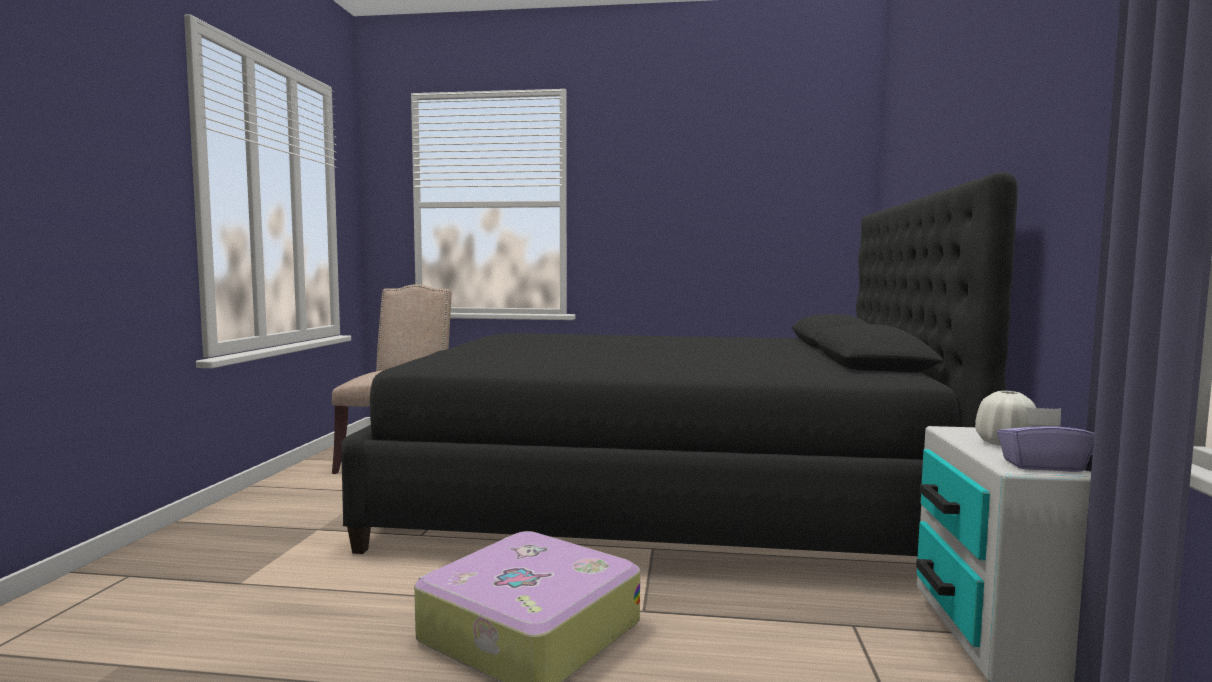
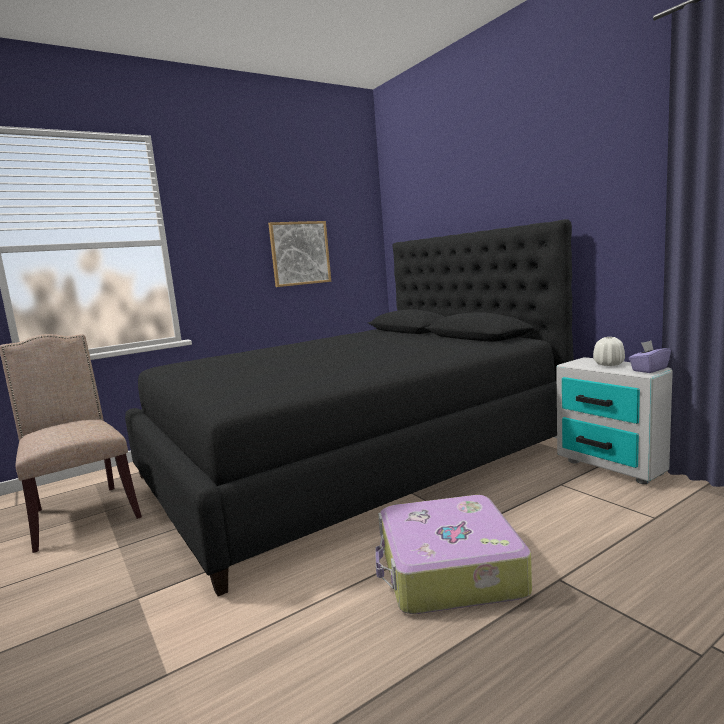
camera: 40 degrees left, 5 degrees up
(731, 225) = (300, 253): none -> picture

